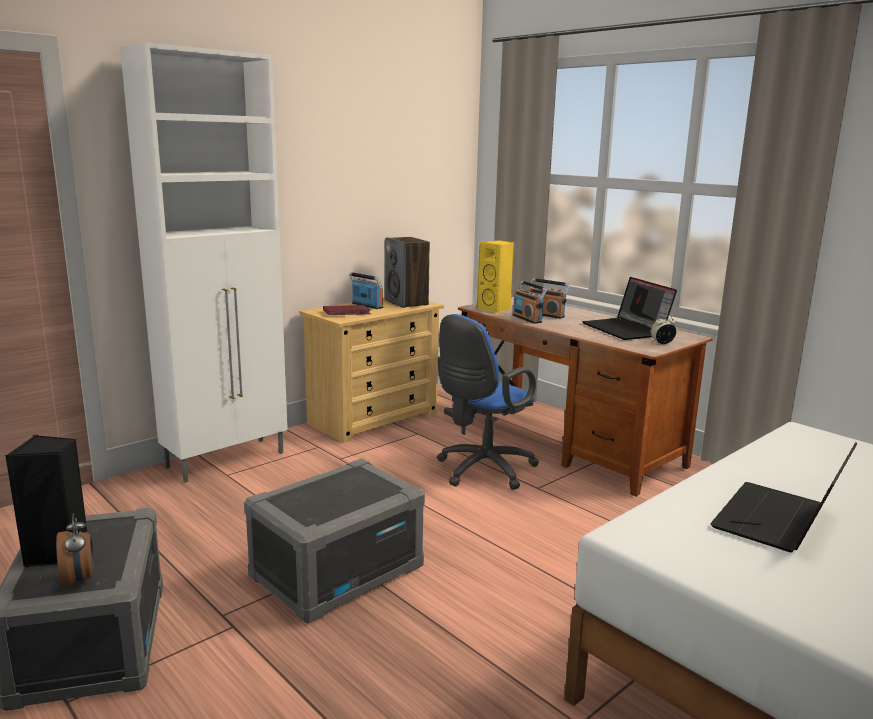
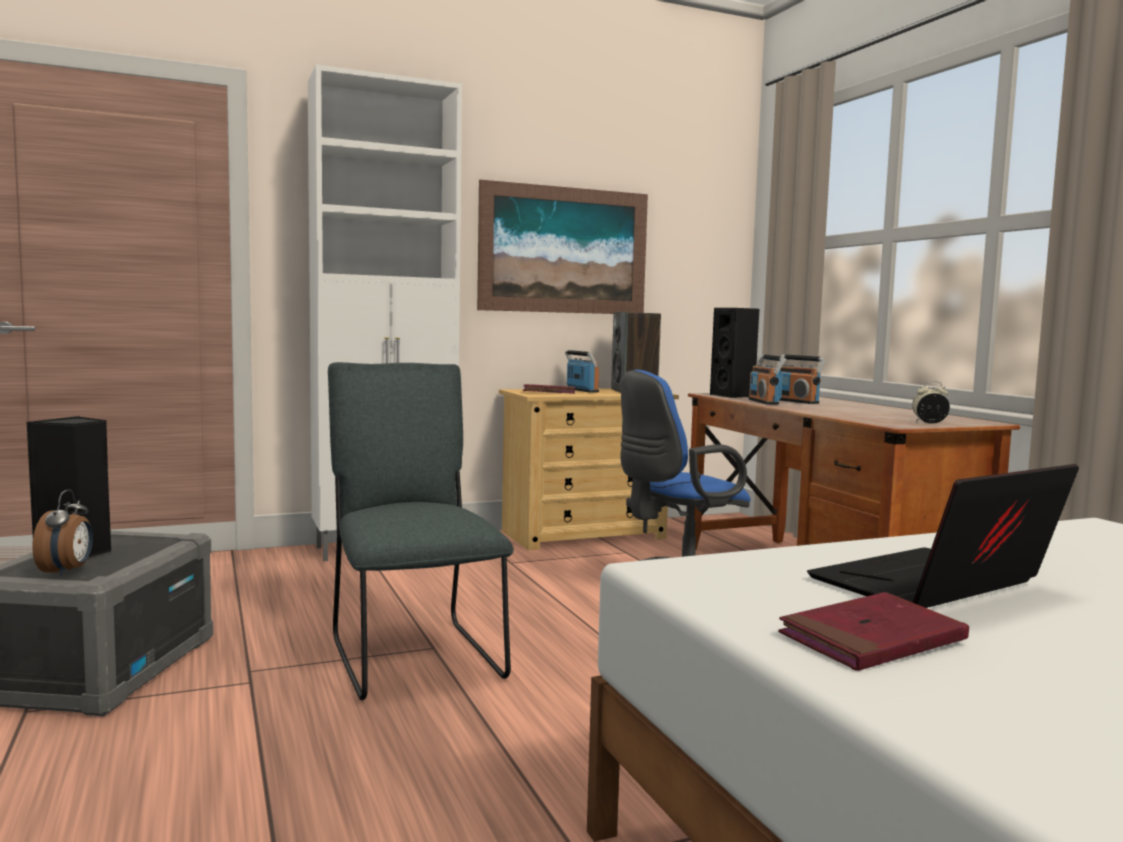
camera: 20 degrees right, 10 degrees down
(337, 571) = (412, 655): grey storage box -> grey chair
(343, 187) = (564, 250): none -> picture
(495, 309) = (734, 396): yellow speaker -> black speaker
(627, 330) = (893, 414): laptop -> none
(795, 586) = (872, 639): none -> red book

